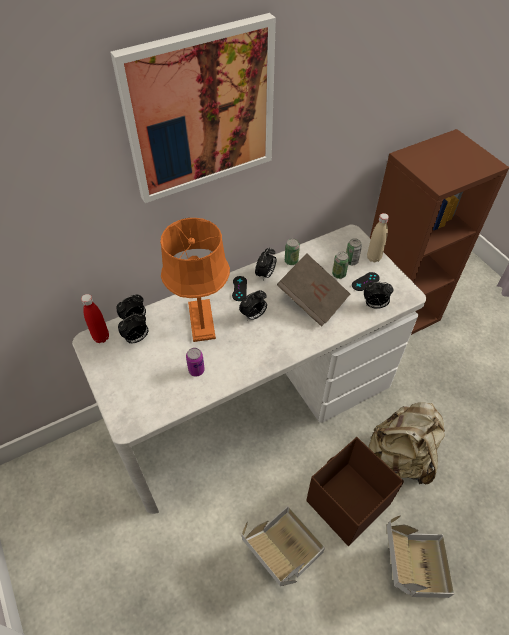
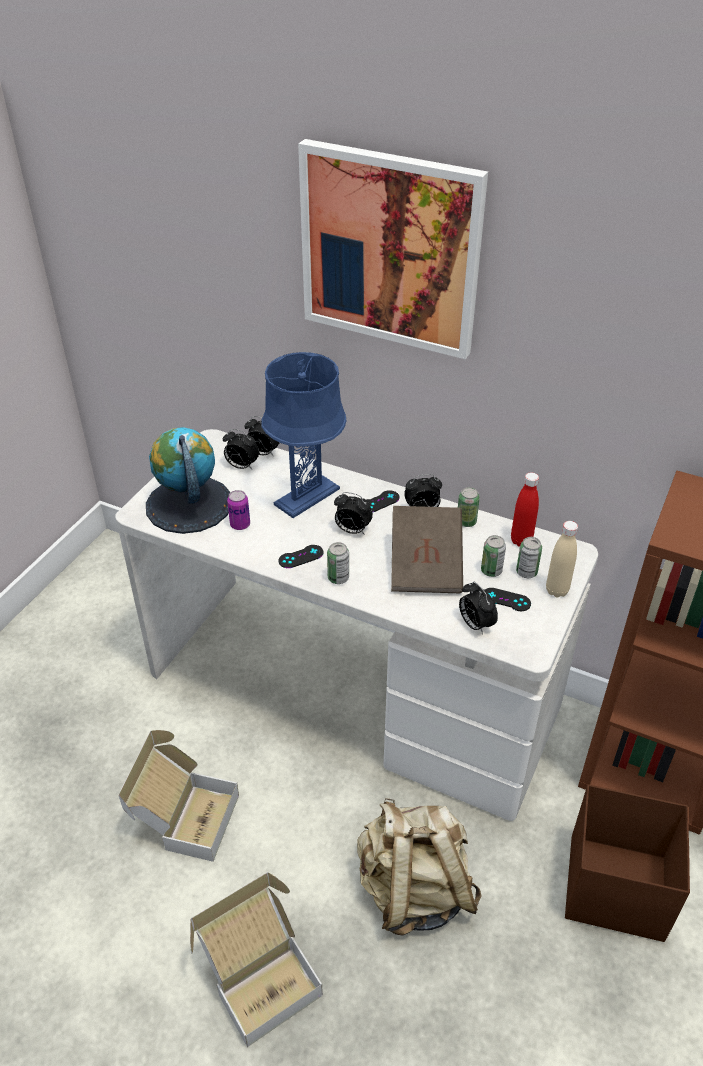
camera: 55 degrees right, 10 degrees down
(101, 337) = (222, 444): red bottle -> red bottle (521, 541)
(147, 389) = (188, 504): none -> globe
(202, 321) = (306, 497): orange table lamp -> blue table lamp
(255, 354) = (301, 557): none -> black game controller
(290, 345) = (338, 578): none -> can
(346, 503) = (295, 855): brown storage box -> brown storage box (613, 887)

